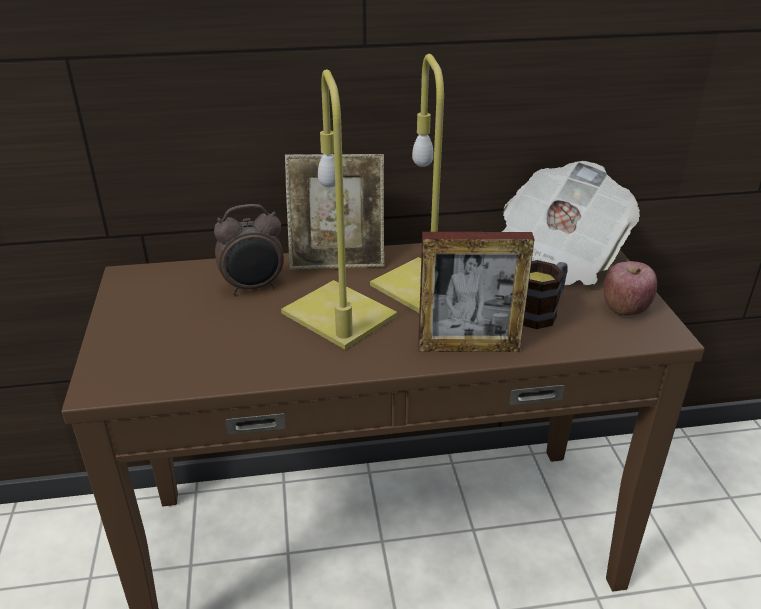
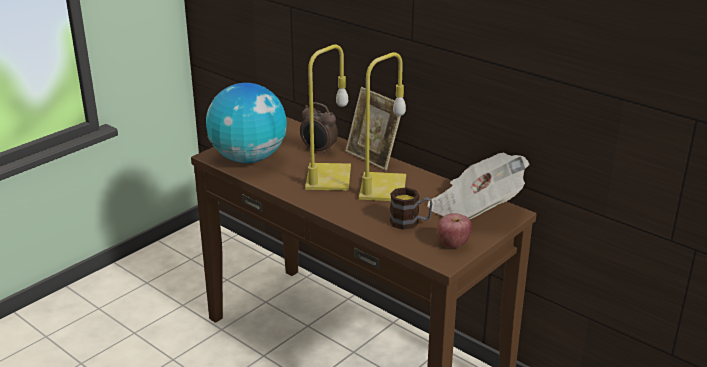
camera: 50 degrees right, 5 degrees down
(174, 355) = (249, 159): none -> globe
(468, 347) = (350, 215): picture frame -> none

